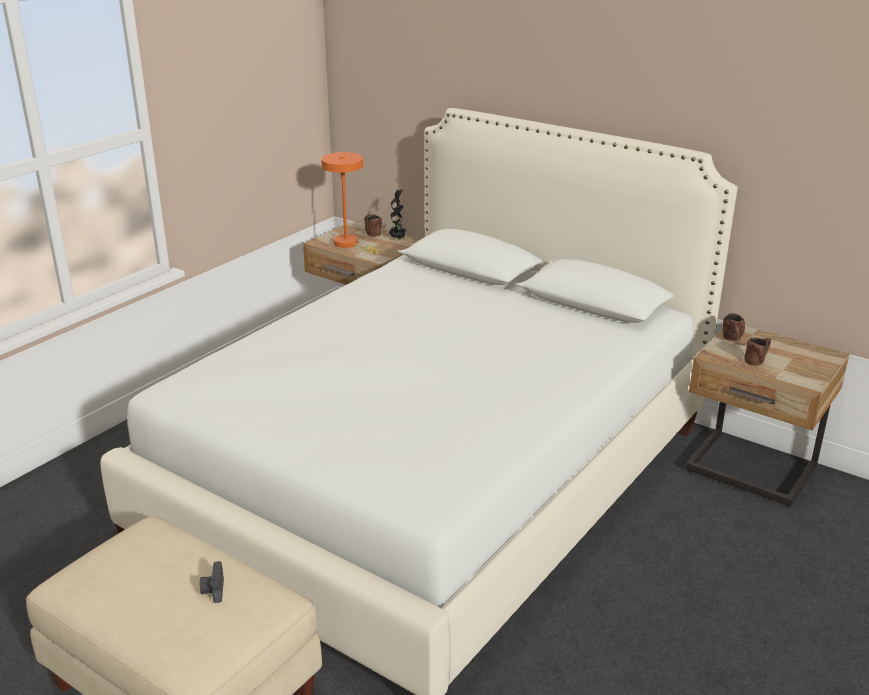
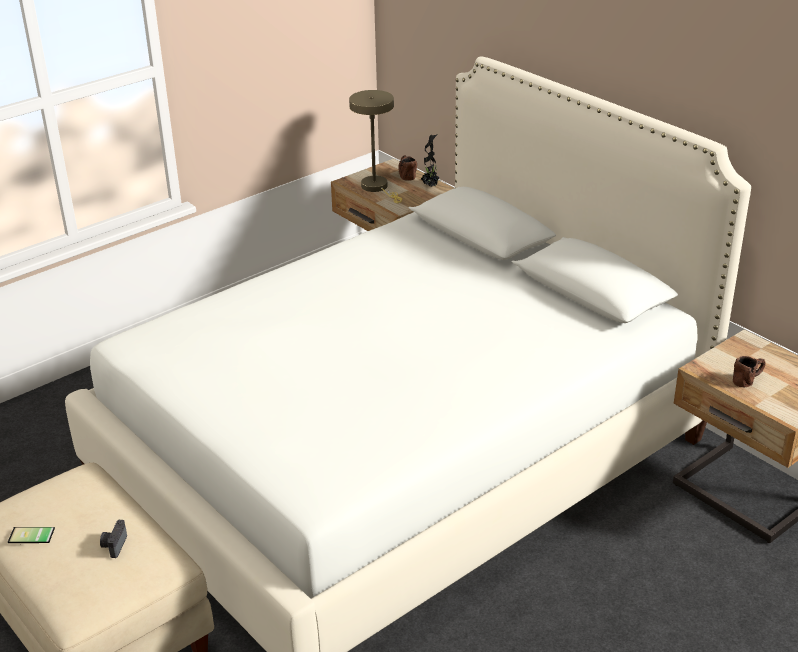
camera: 15 degrees right, 5 degrees up
(115, 596) = (30, 537): none -> phone
(349, 244) = (377, 188): orange table lamp -> beige table lamp
(732, 340) = (733, 352): brown mug -> none

